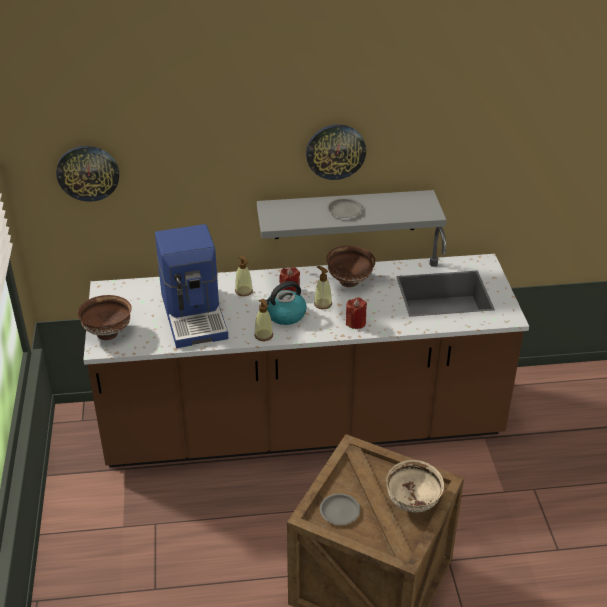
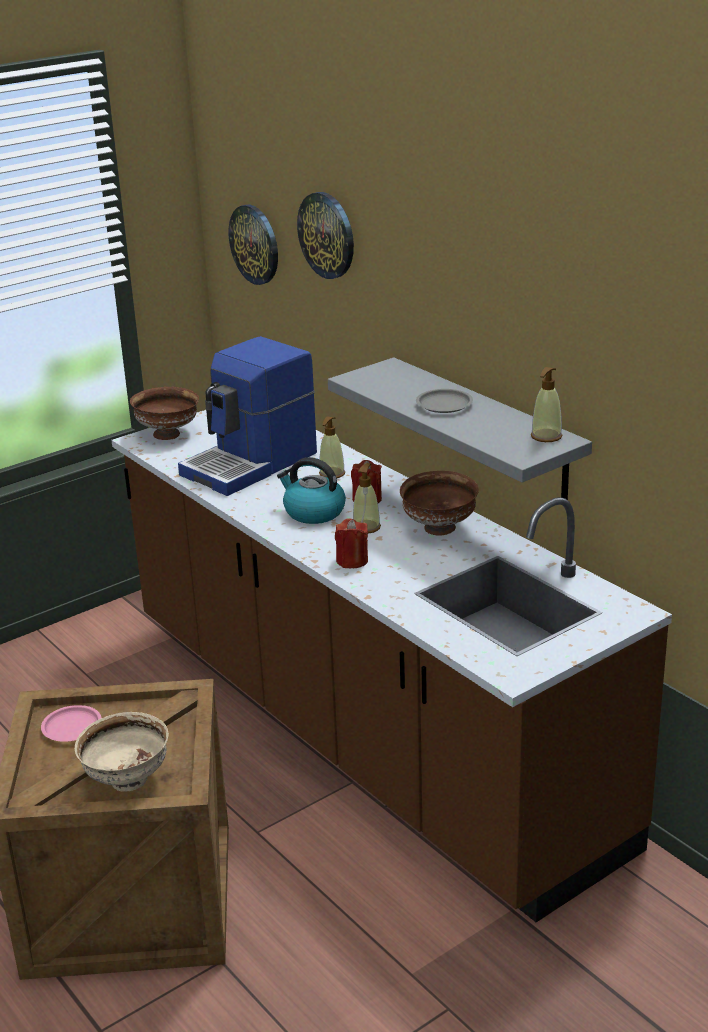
camera: 60 degrees right, 10 degrees down
(263, 335) = (257, 513): soap dispenser -> soap dispenser (546, 436)
(335, 151) = (473, 314): wall clock -> wall clock (327, 235)
(340, 511) = (71, 728): grey plate -> pink plate

